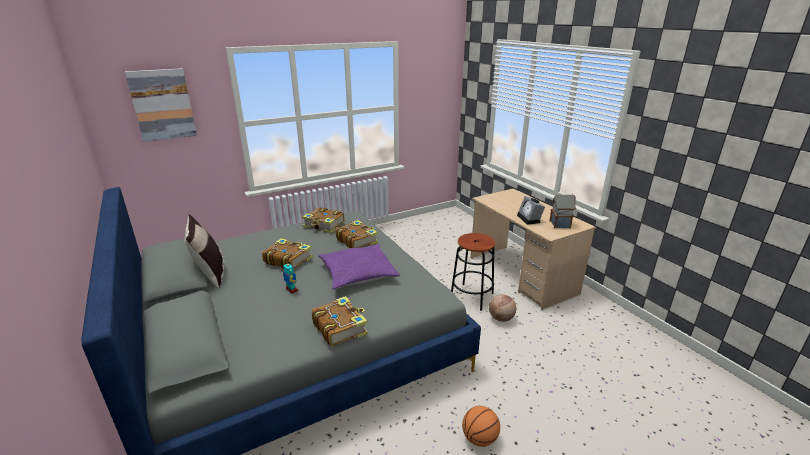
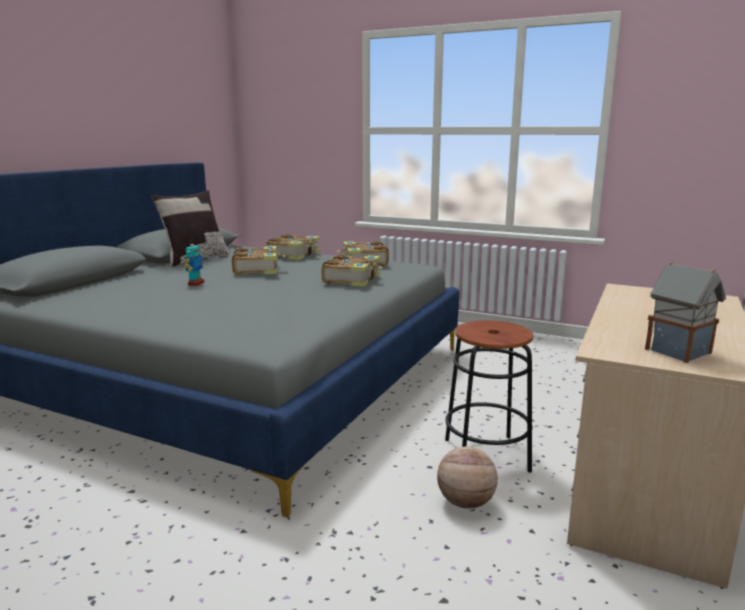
camera: 55 degrees right, 10 degrees down
(162, 105) = (294, 98): picture -> none
(340, 327) = (137, 315): book -> book (295, 255)
(358, 273) = (268, 295): purple pillow -> none
(479, 438) = (124, 572): basketball -> none
(530, 219) = (631, 326): alarm clock -> none

